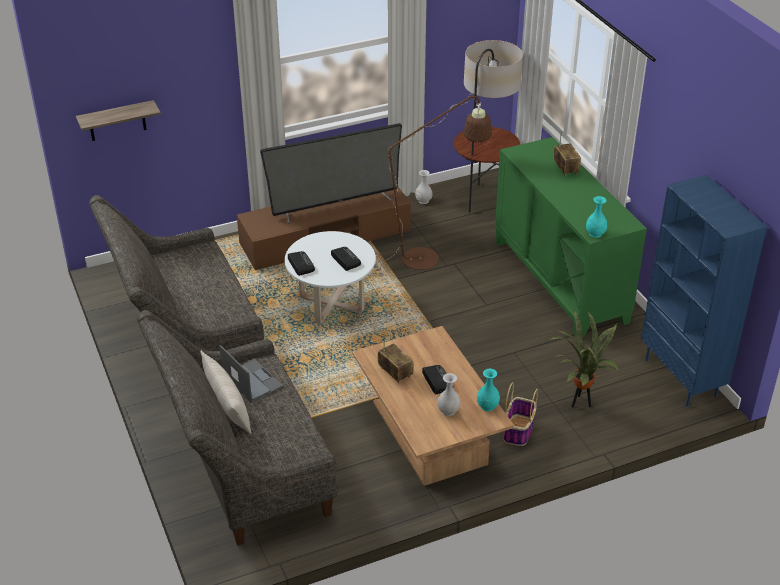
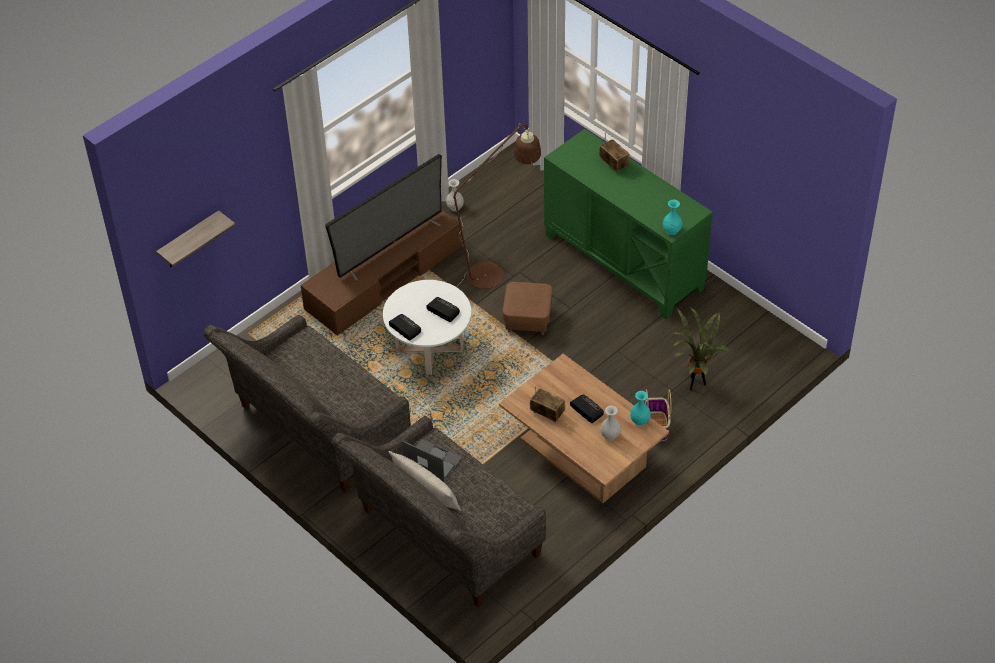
camera: 20 degrees left, 10 degrees up
(439, 304) = (527, 320): none -> brown ottoman
(483, 200) = (511, 190): floor lamp -> none
(682, 378) = (769, 332): blue bookcase -> none

